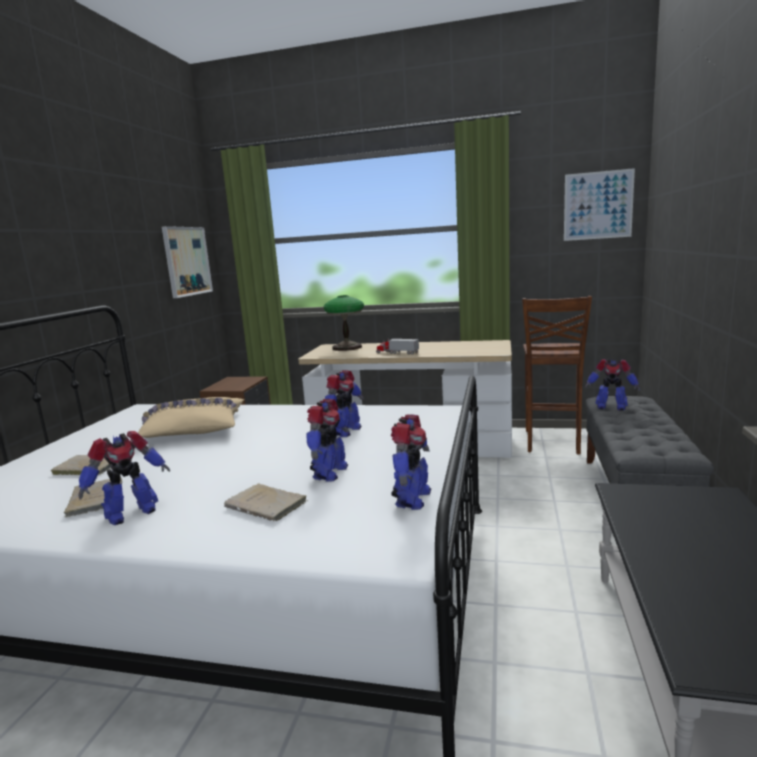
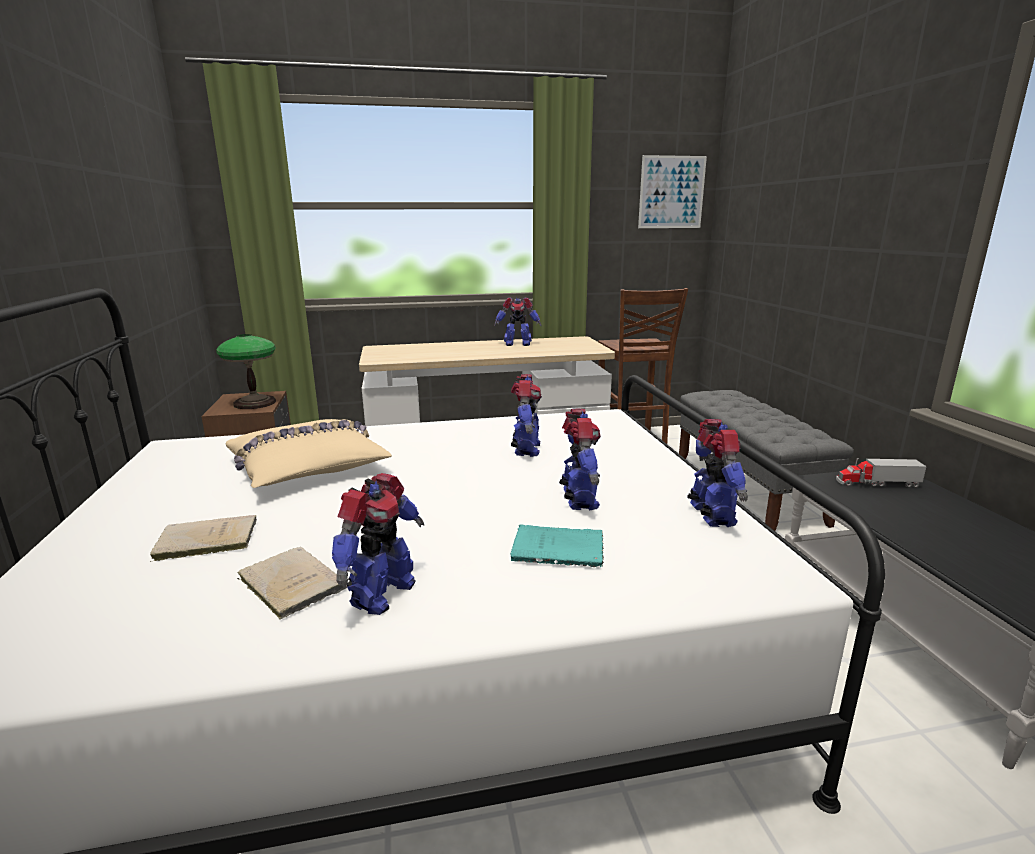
camera: 25 degrees left, 5 degrees up
(186, 261) = (166, 226): picture -> none
(267, 505) = (561, 550): beige book -> turquoise book
(346, 347) = (406, 349): table lamp -> table lamp (254, 403)
(397, 353) = (481, 353): toy truck -> toy truck (877, 483)
(610, 407) = (718, 402): toy robot -> toy robot (517, 344)

